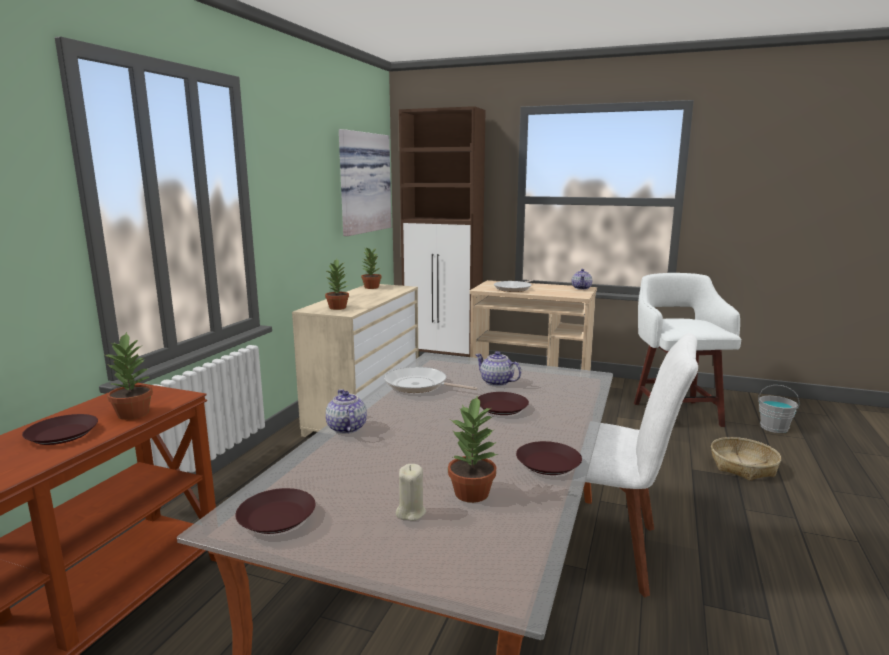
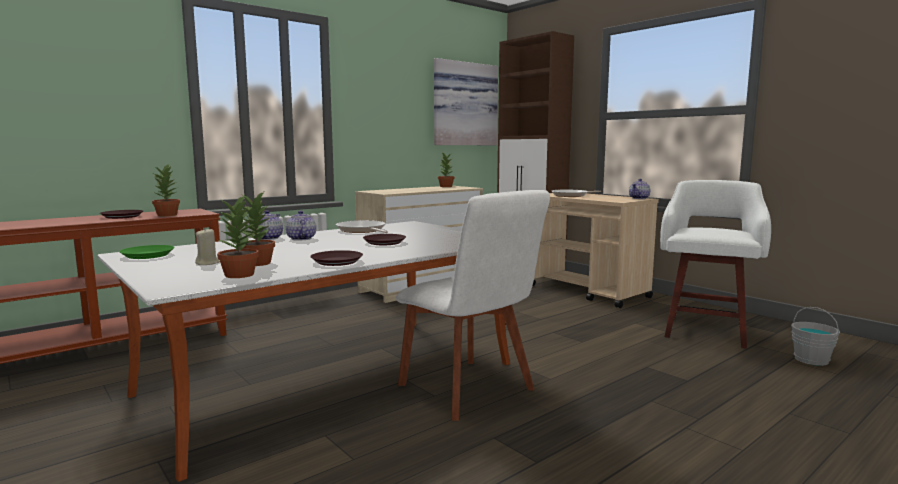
camera: 30 degrees right, 5 degrees down
(277, 517) = (148, 255): brown plate -> green plate
(338, 307) = (389, 191): potted plant -> potted plant (240, 275)
(497, 382) = (418, 234): teapot -> teapot (301, 239)
(743, 466) = (709, 376): basket -> none

